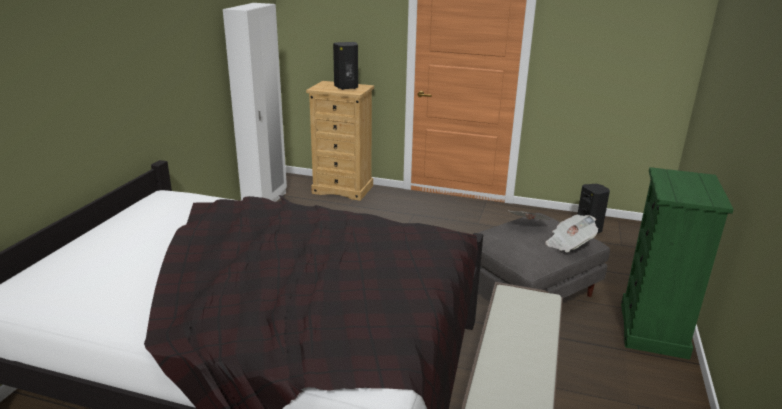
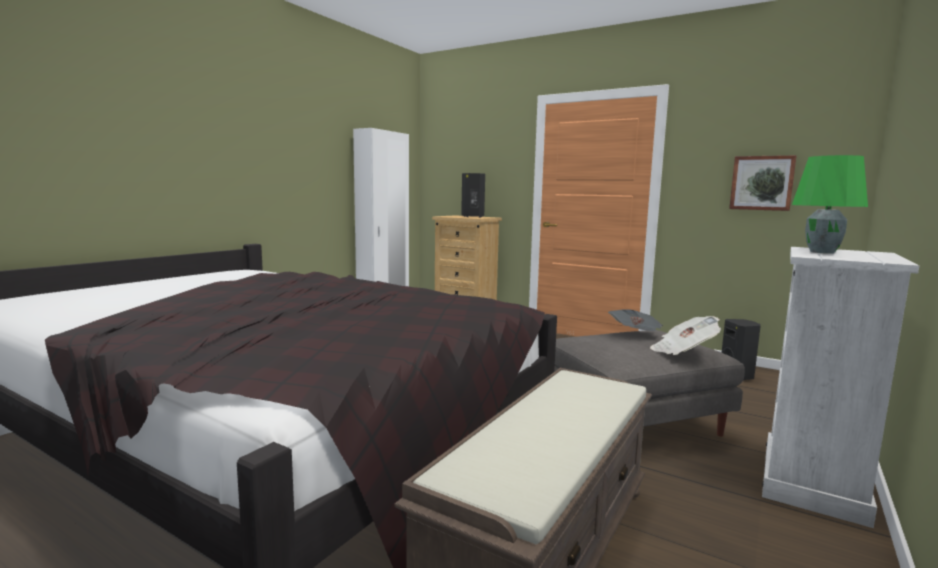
camera: 15 degrees right, 15 degrees down
(615, 66) = (762, 183): none -> picture
(653, 329) = (813, 483): green dresser -> white dresser
(673, 183) = (823, 252): none -> green table lamp

